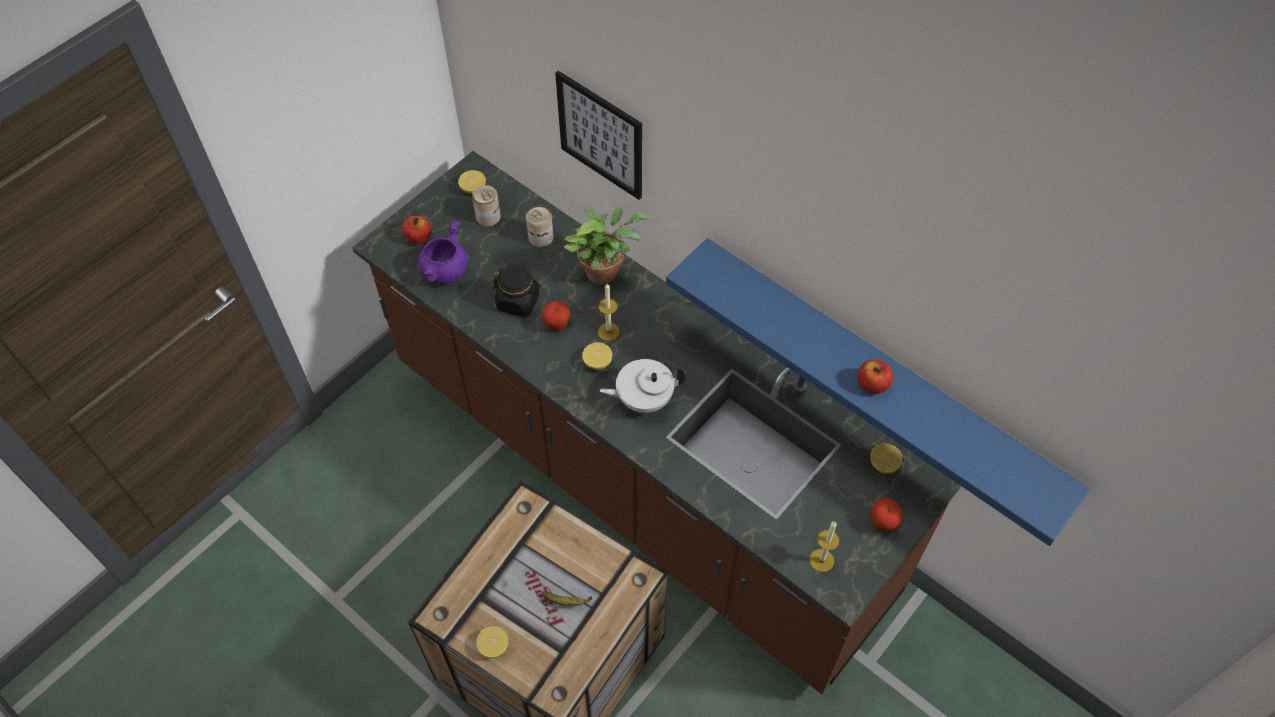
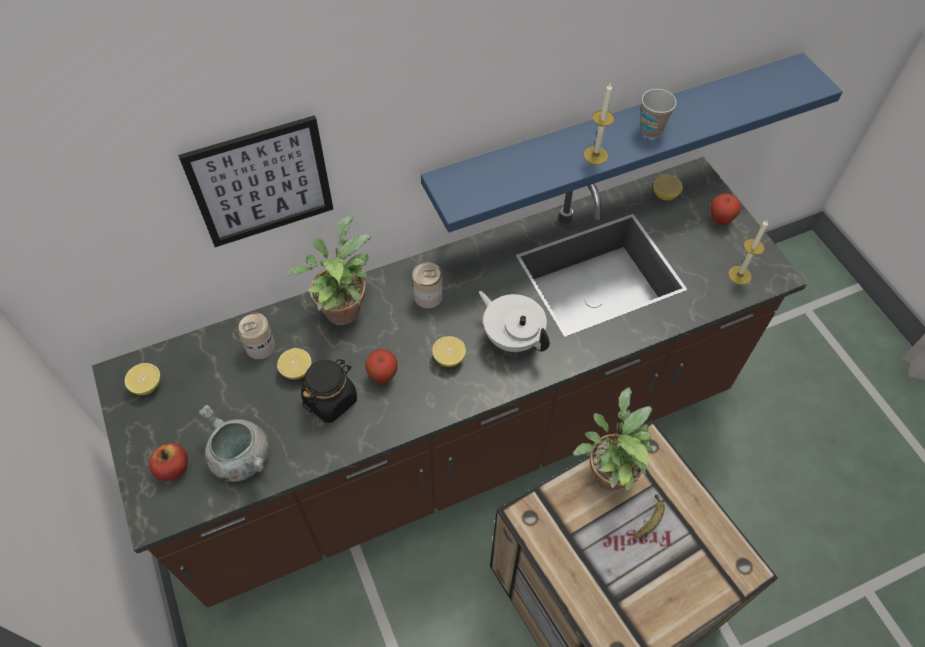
camera: 65 degrees left, 0 degrees up
(444, 270) = (240, 458): purple cooking pot -> grey cooking pot
(488, 216) = (196, 385): can -> can (428, 296)
(493, 646) = (674, 609): lemon -> lemon (297, 370)
(597, 552) = (609, 470): none -> potted plant
(608, 332) = (418, 334): candle -> candle (595, 155)
(643, 399) = (512, 336): white teapot -> white teapot turned 120 degrees clockwise
(872, 384) = (651, 130): apple -> cup

